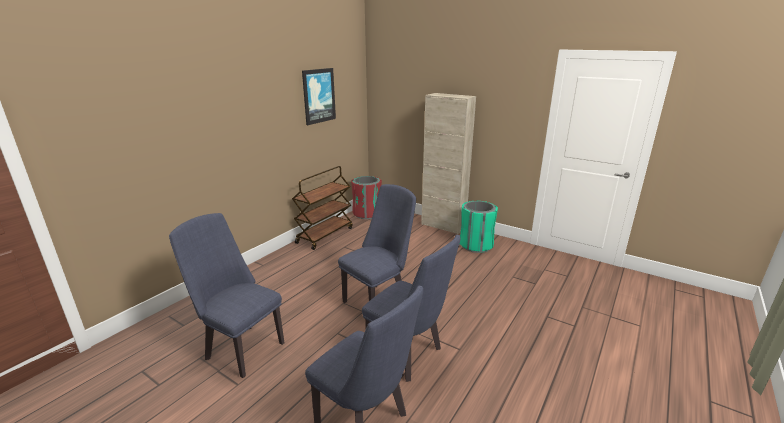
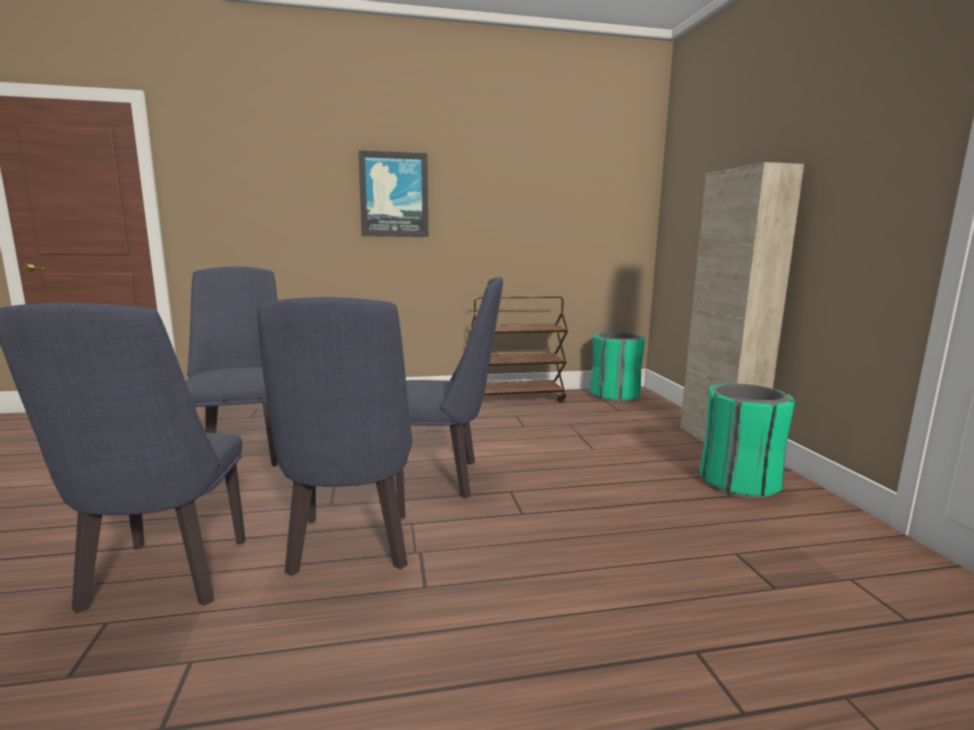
camera: 45 degrees right, 10 degrees down
(318, 96) = (549, 187): picture -> picture (394, 195)
(367, 214) = (614, 396): red trash can -> green trash can

